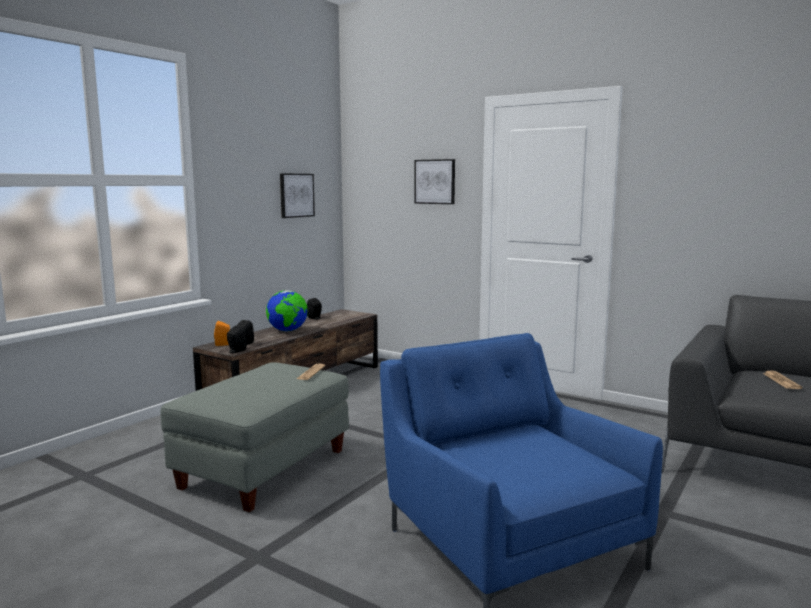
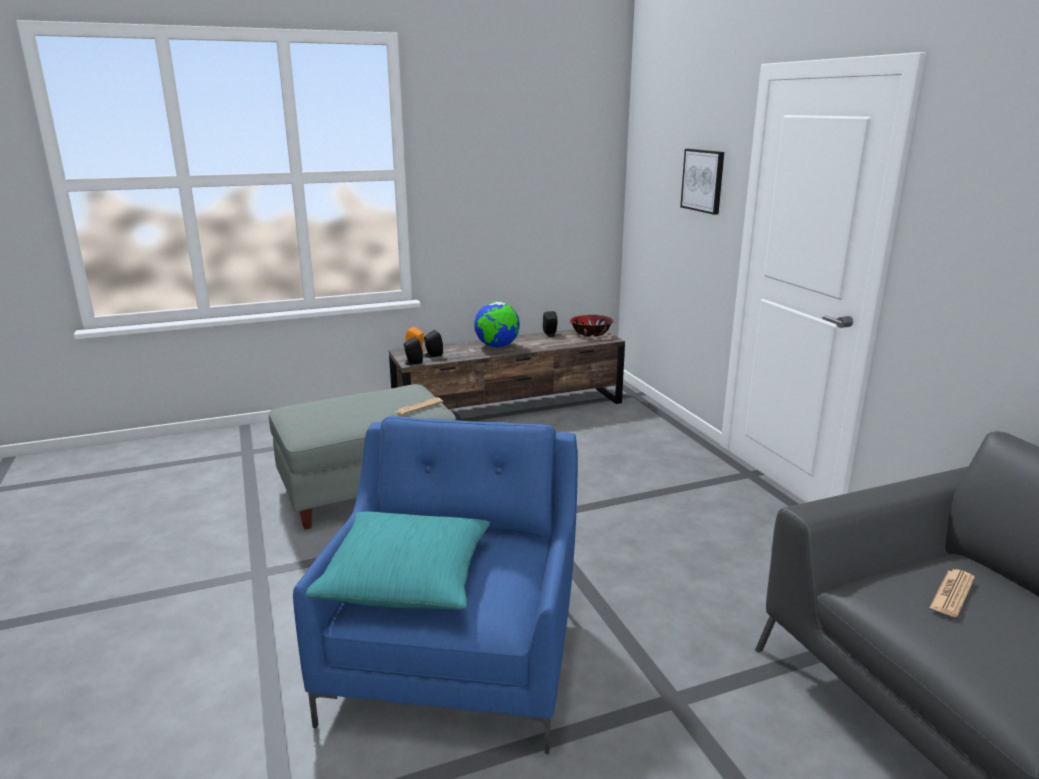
camera: 35 degrees right, 10 degrees up
(296, 195) = (549, 187): picture -> none
(343, 313) = (590, 333): none -> bowl
(509, 468) = (406, 578): none -> turquoise pillow

